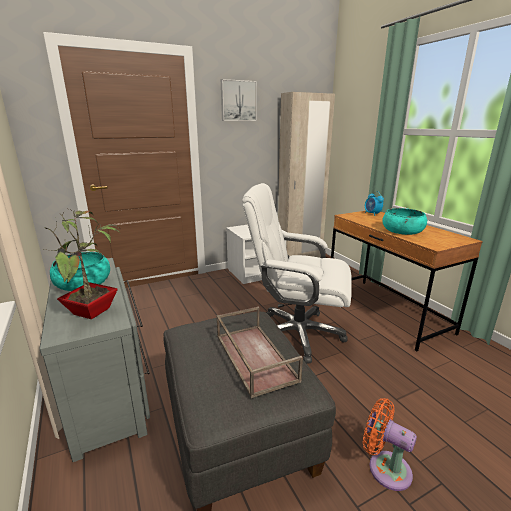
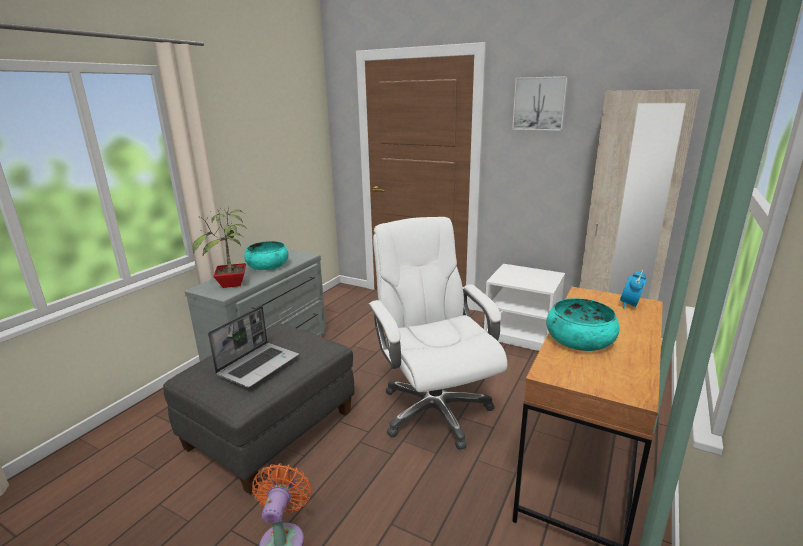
camera: 55 degrees right, 0 degrees up
(253, 357) = (258, 365): brown tray -> laptop

